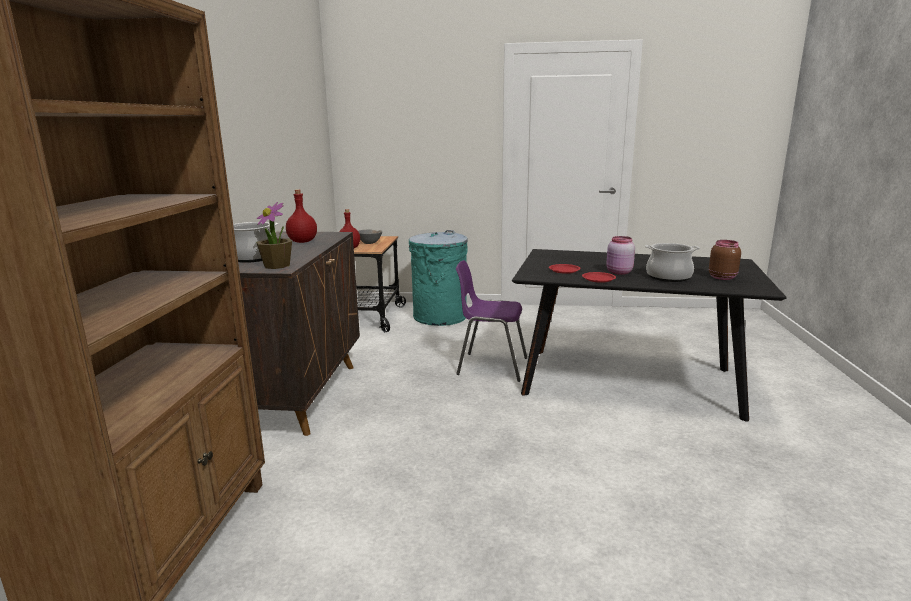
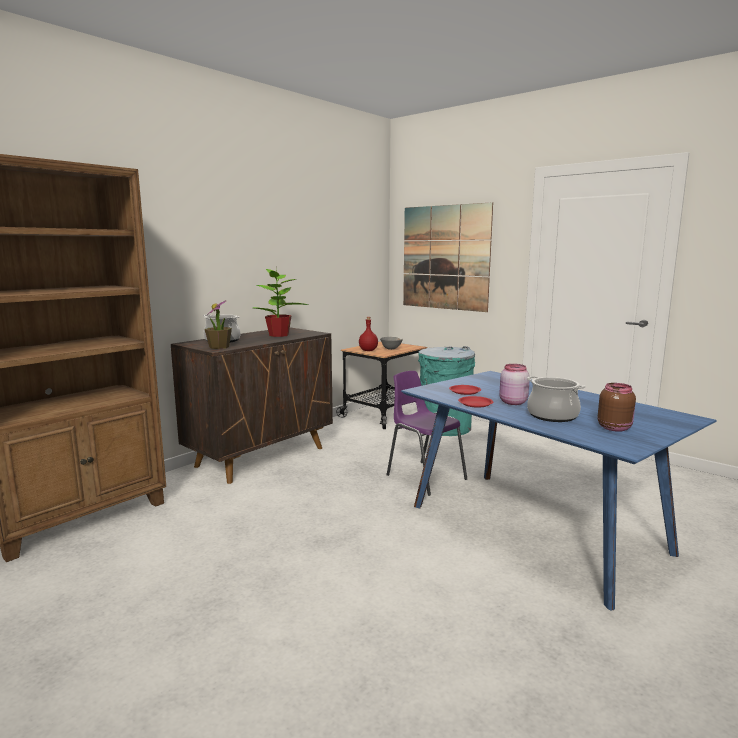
camera: 35 degrees right, 5 degrees down
(302, 242) = (279, 335): red bottle -> potted plant
(406, 137) = (445, 257): none -> picture
(627, 382) = (533, 529): black dining table -> blue dining table

